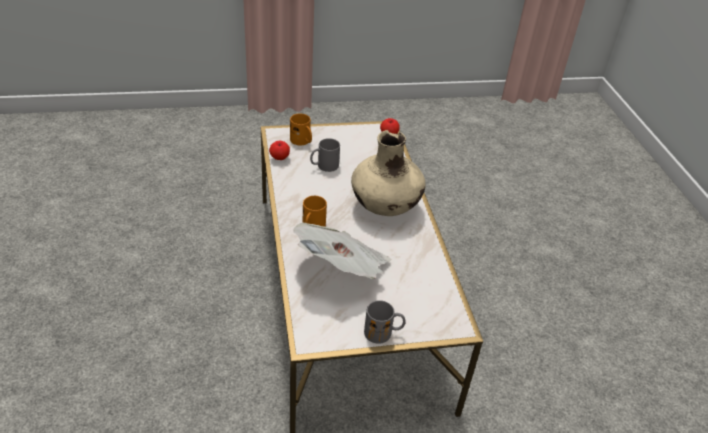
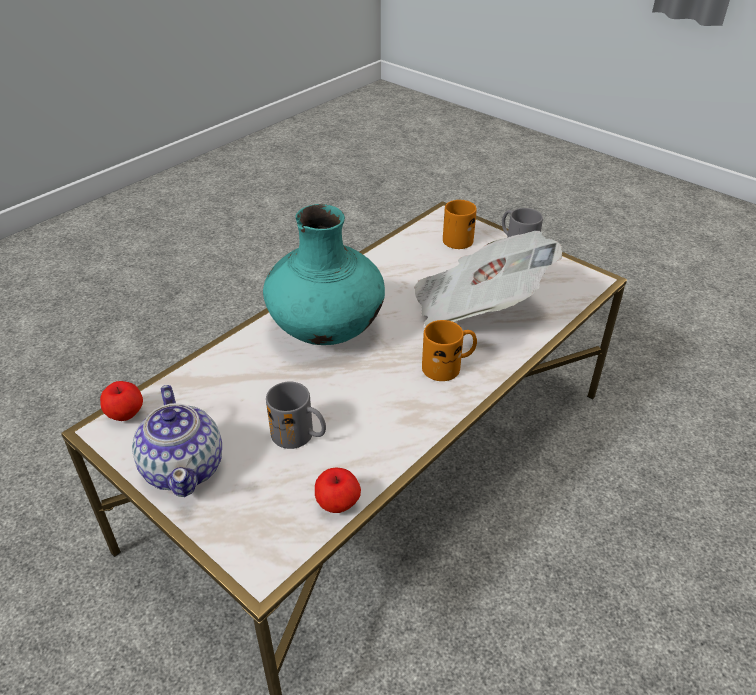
camera: 125 degrees left, 0 degrees up
(302, 141) = (253, 508): orange mug -> orange mug (458, 237)
(341, 136) = (184, 467): none -> teapot
(385, 207) = (326, 329): beige vase -> turquoise vase

